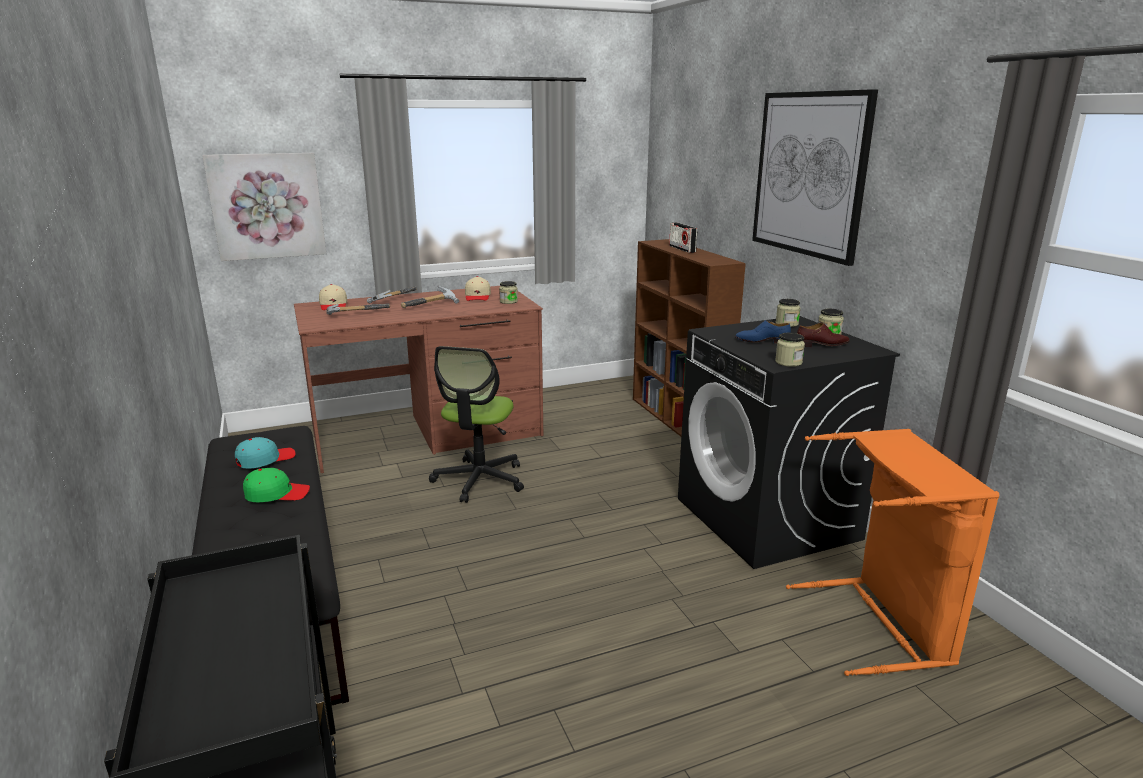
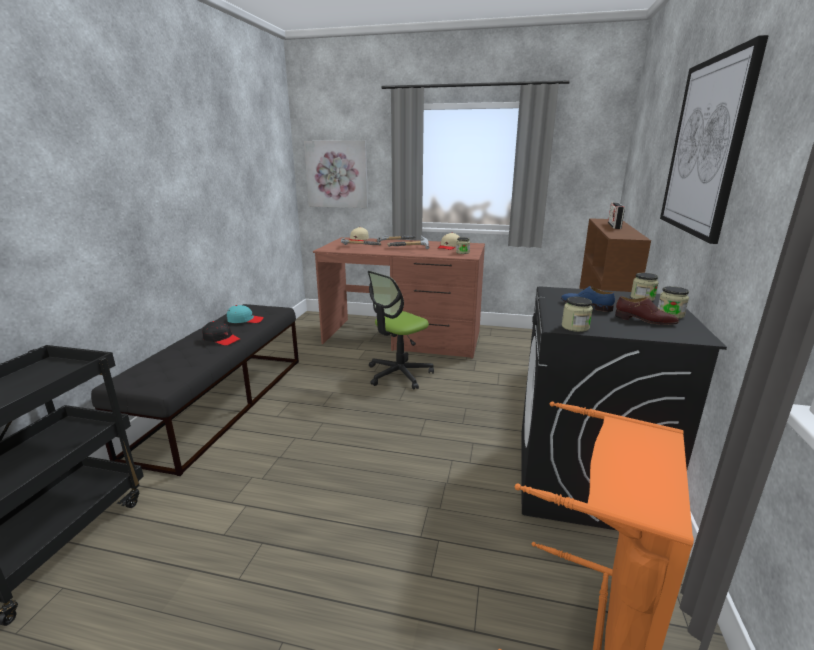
camera: 35 degrees right, 0 degrees up
(277, 494) = (221, 339): green cap -> black cap

